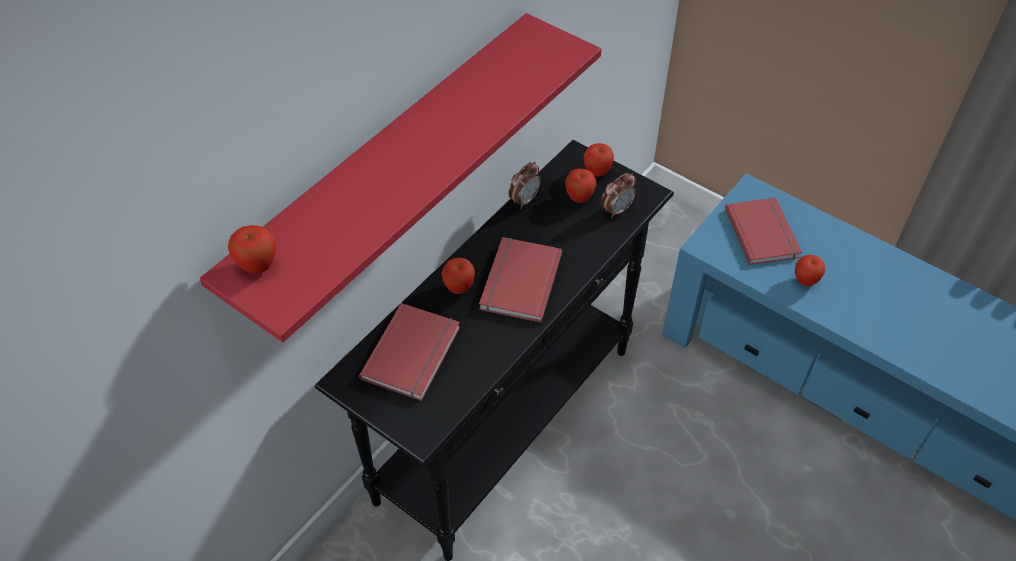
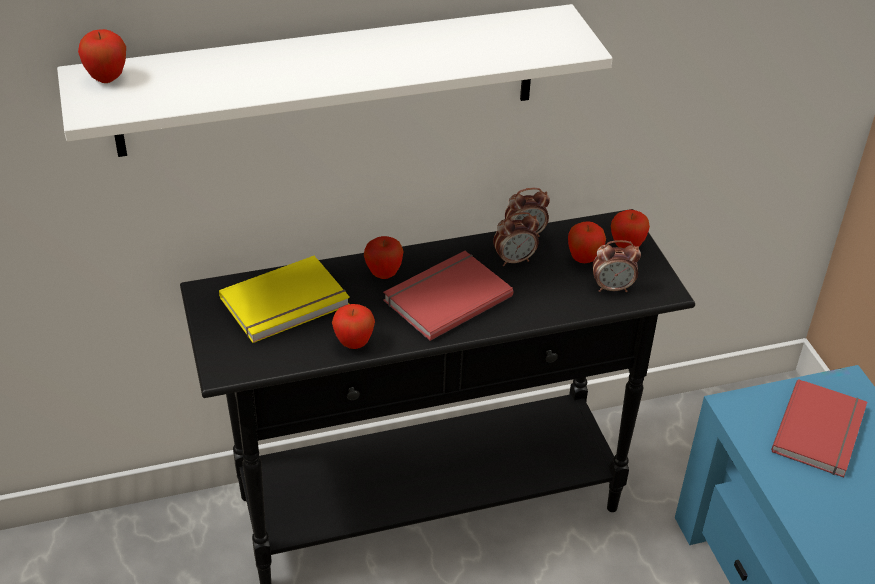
camera: 35 degrees right, 10 degrees down
(386, 165) = (328, 80): red shelf -> white shelf
(414, 354) = (287, 304): red book -> yellow book
(535, 224) = (514, 260): none -> alarm clock
(805, 281) = (826, 503): apple -> apple (354, 343)

